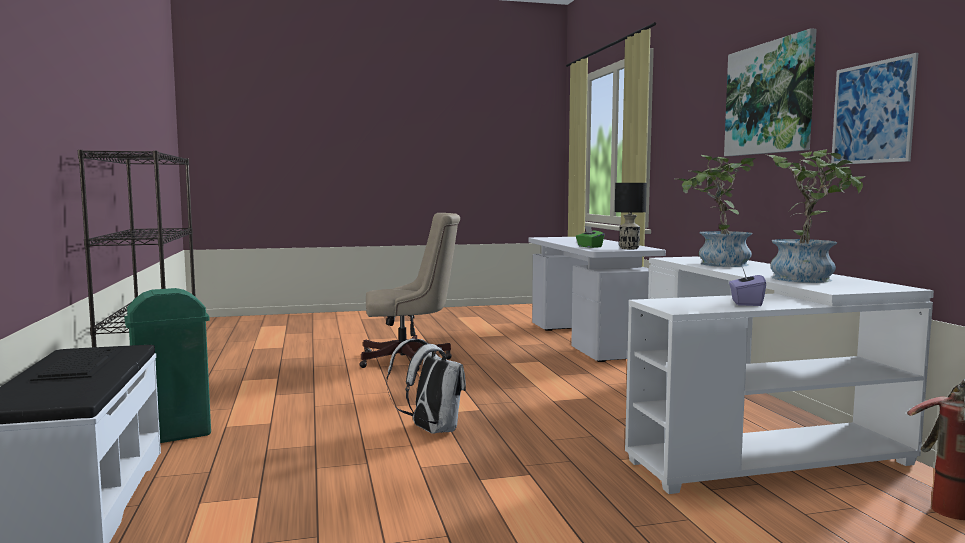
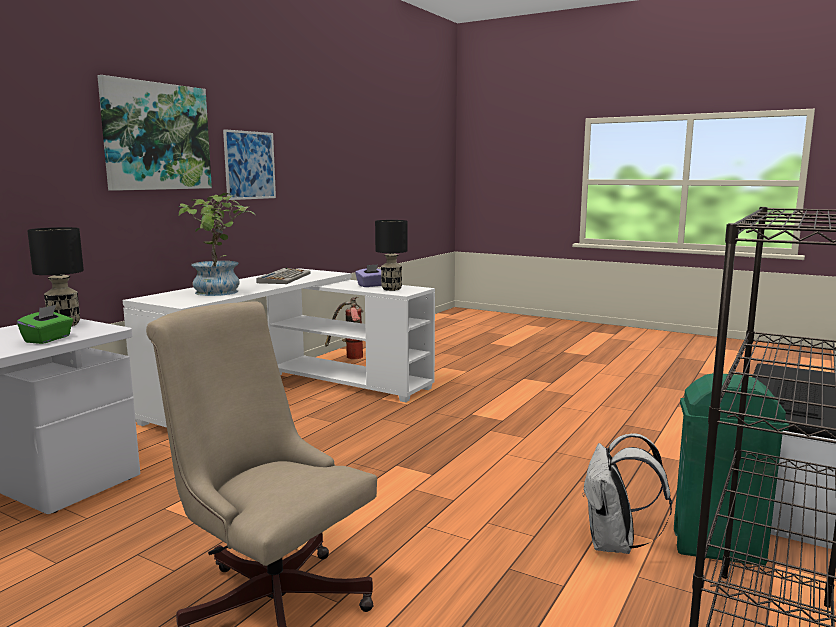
camera: 135 degrees left, 5 degrees up
(430, 430) = (471, 460): white backpack -> white backpack (615, 544)
(695, 303) = (391, 289): none -> black table lamp
(808, 278) = (284, 278): potted plant -> keyboard

